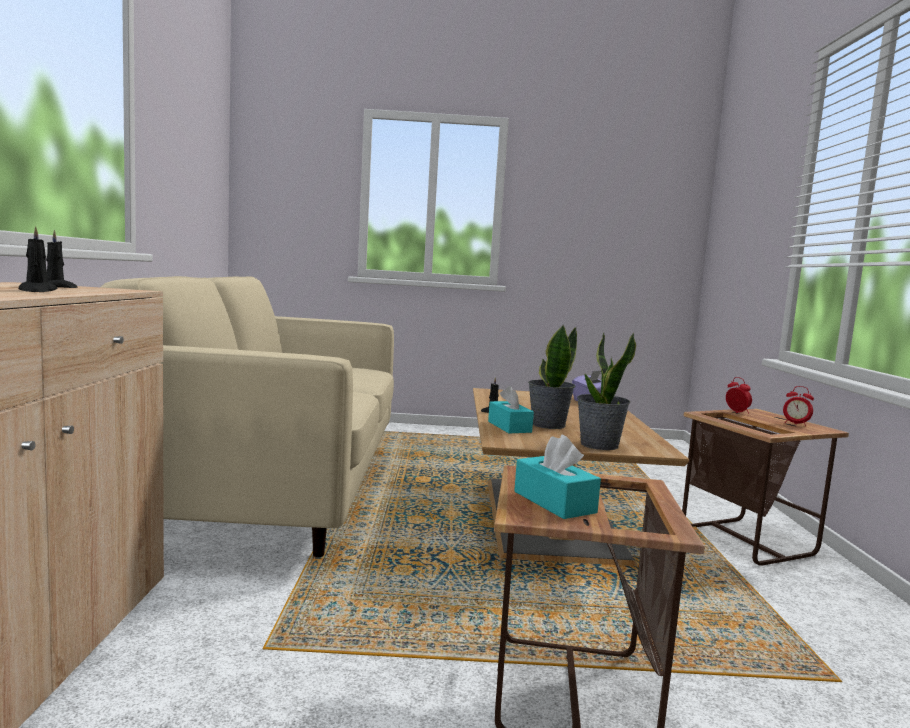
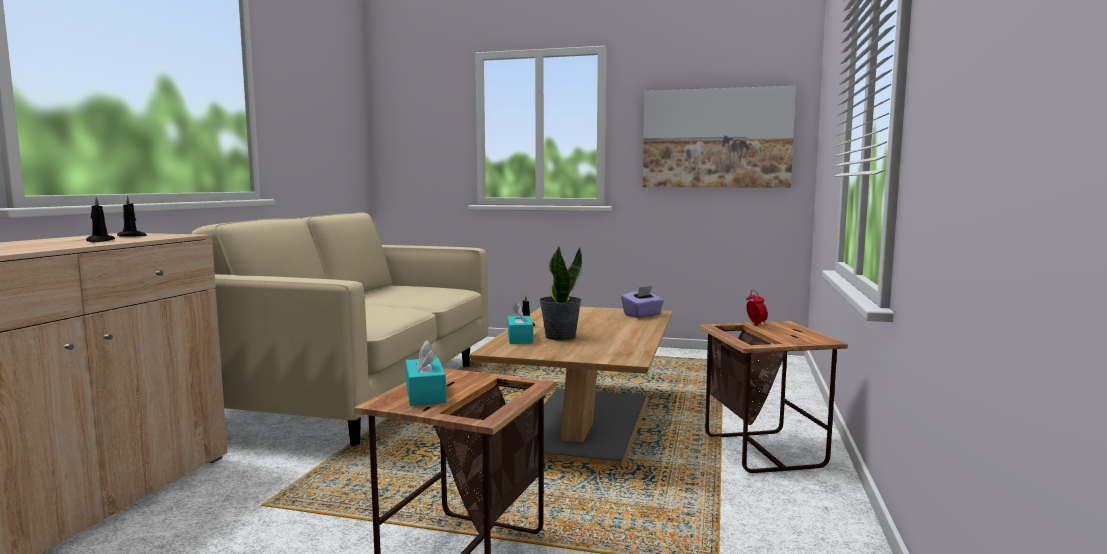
camera: 15 degrees right, 0 degrees up
(599, 445) = (578, 354): potted plant -> none
(614, 224) = (716, 138): none -> picture
(795, 424) = (800, 336): alarm clock -> none

